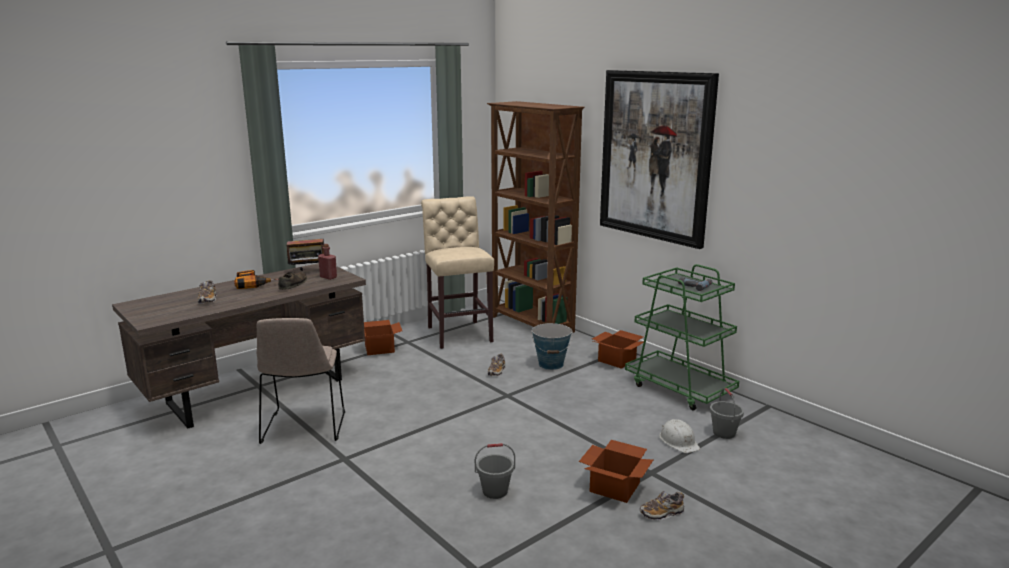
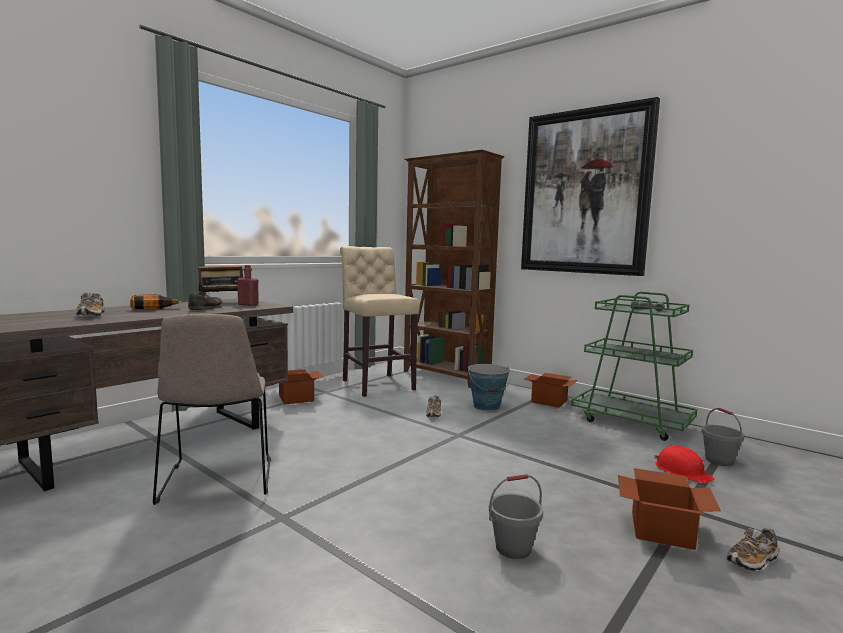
camera: 10 degrees left, 10 degrees down
(679, 441) = (682, 471): white hard hat -> red hard hat

